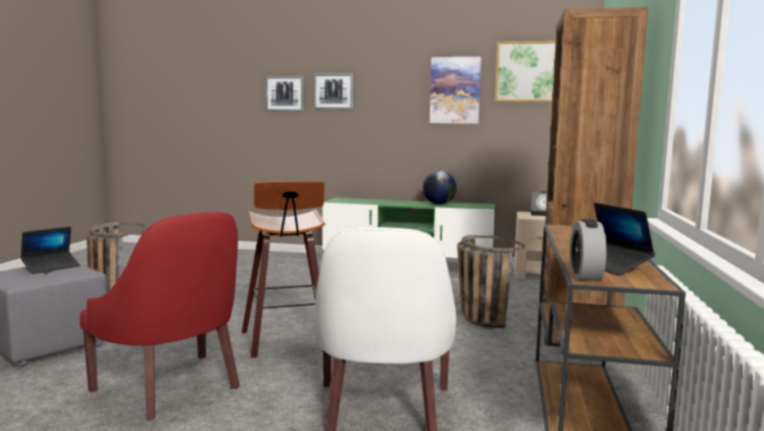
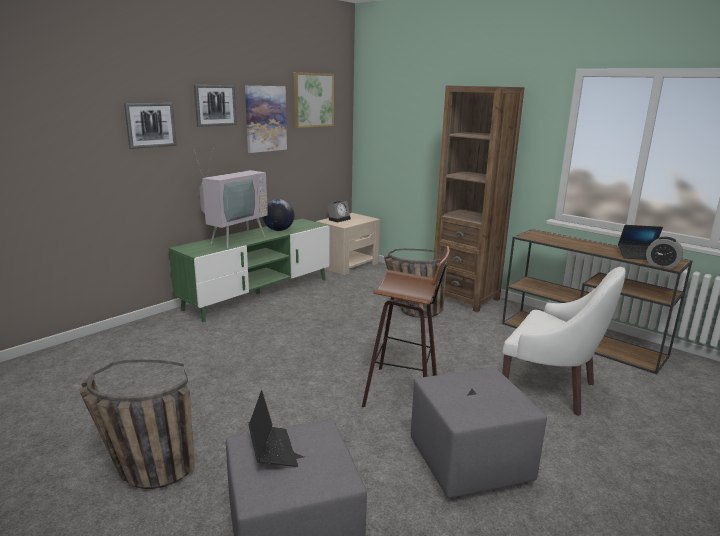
camera: 60 degrees left, 10 degrees up
(173, 387) = (471, 465): red armchair -> grey ottoman
(285, 93) = (87, 131): picture -> picture (215, 105)
(387, 201) = (235, 239): none -> television

